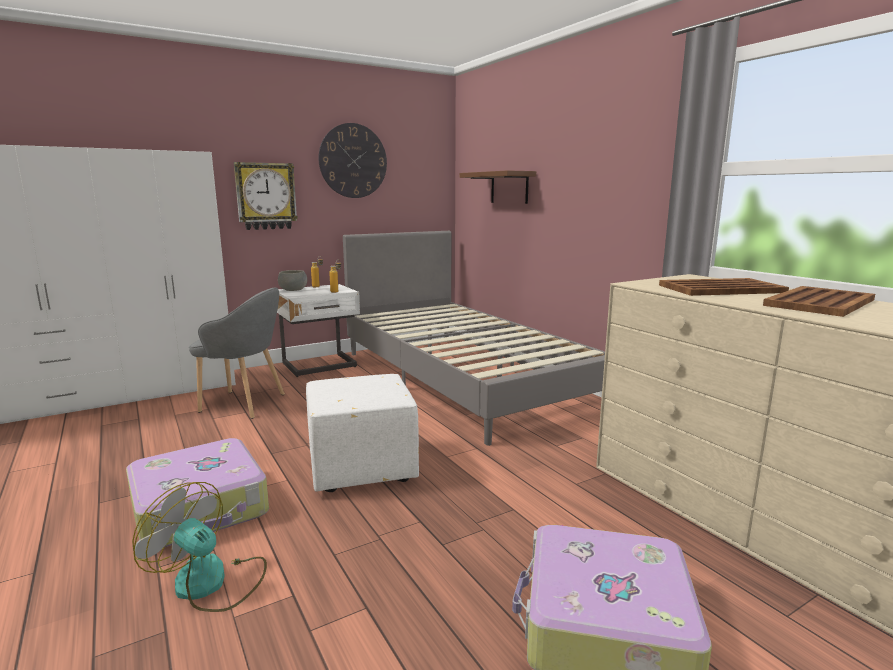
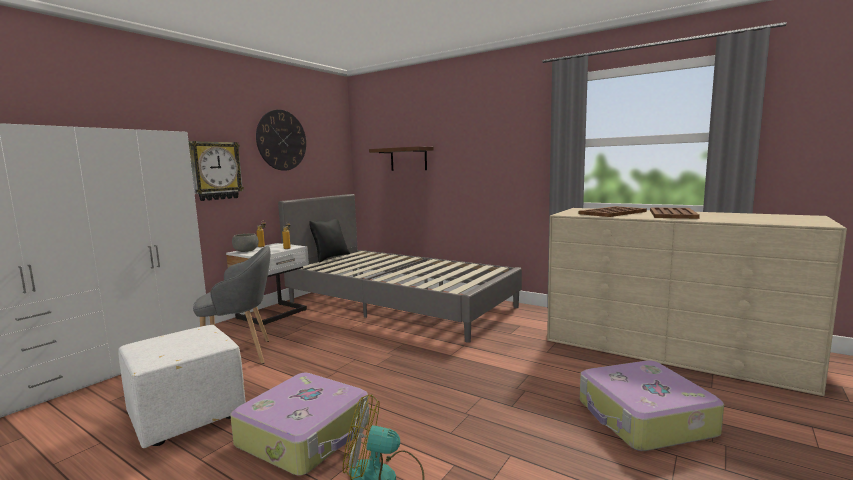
camera: 25 degrees left, 5 degrees down
(361, 469) = (401, 376): white ottoman -> white ottoman (187, 417)
(407, 308) = (330, 257): none -> black pillow

